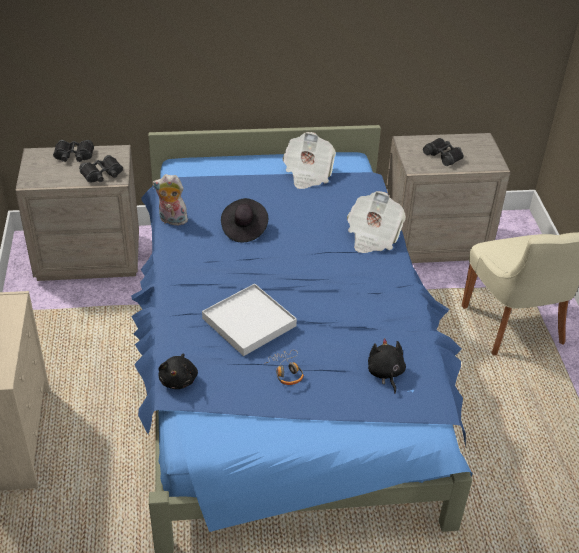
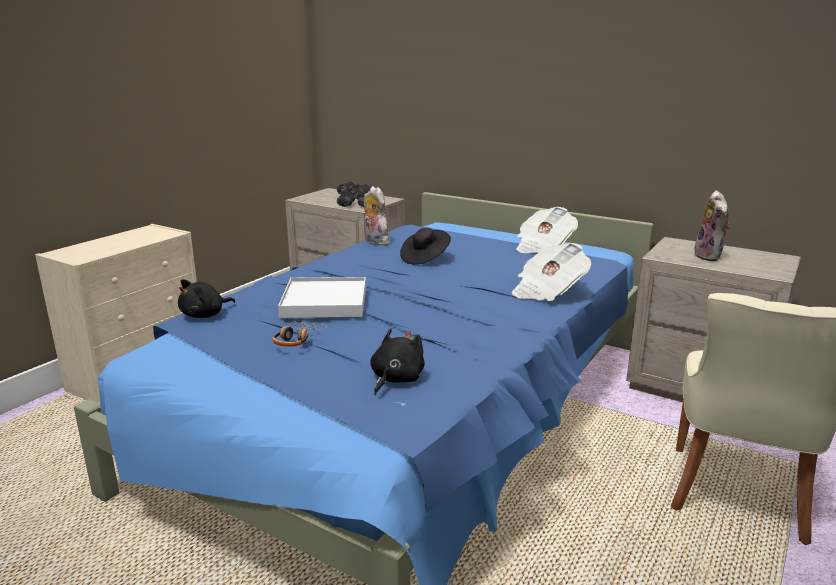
camera: 40 degrees right, 20 degrees down
(443, 156) = (710, 256): black binoculars -> plush toy

